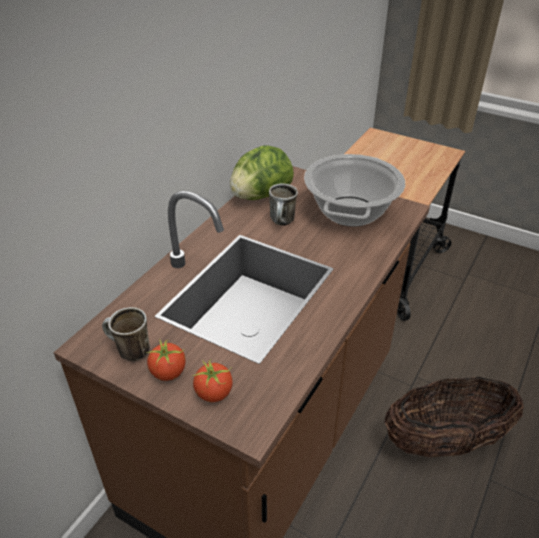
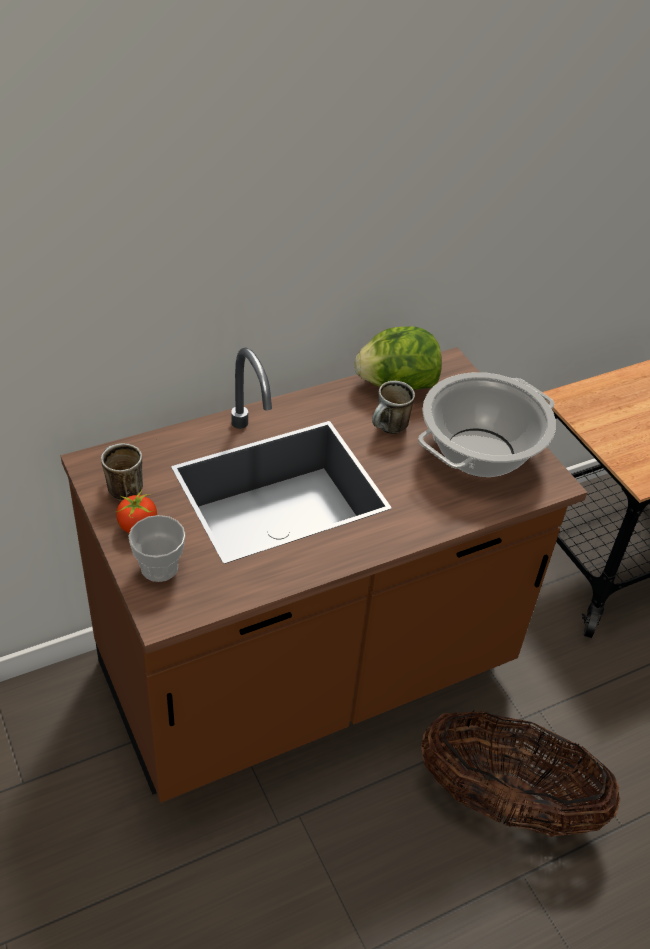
camera: 30 degrees right, 5 degrees up
(214, 393) = (159, 567): tomato -> cup

